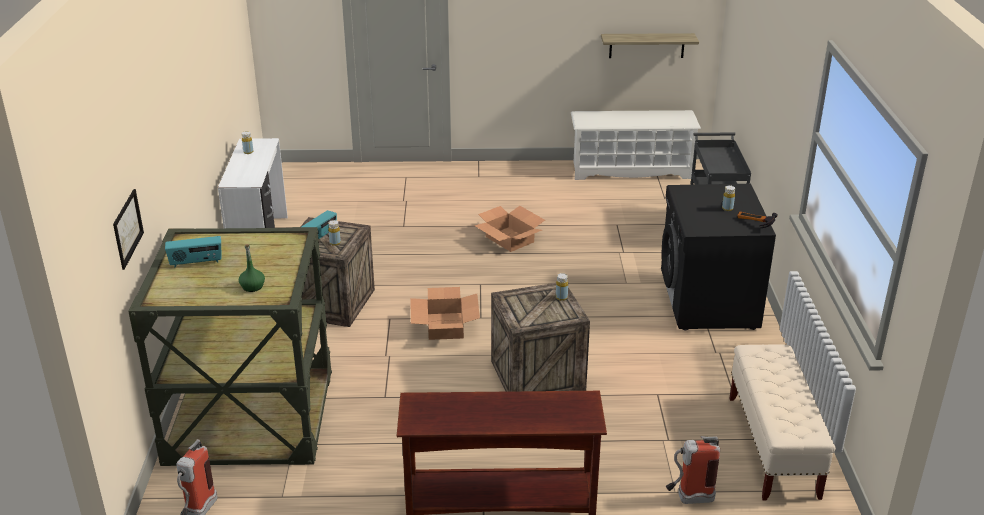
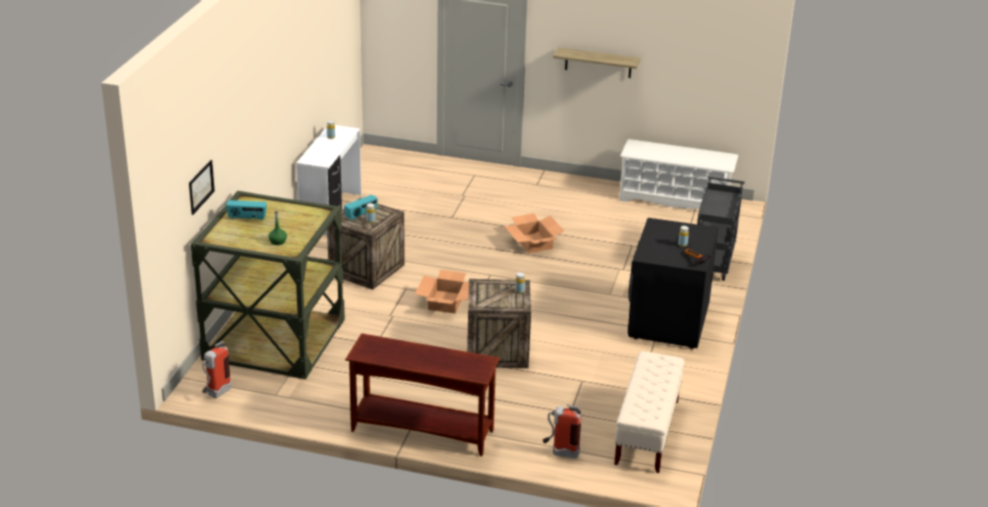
camera: 15 degrees right, 0 degrees up
(646, 45) = (698, 91): shelf -> shelf (598, 63)

